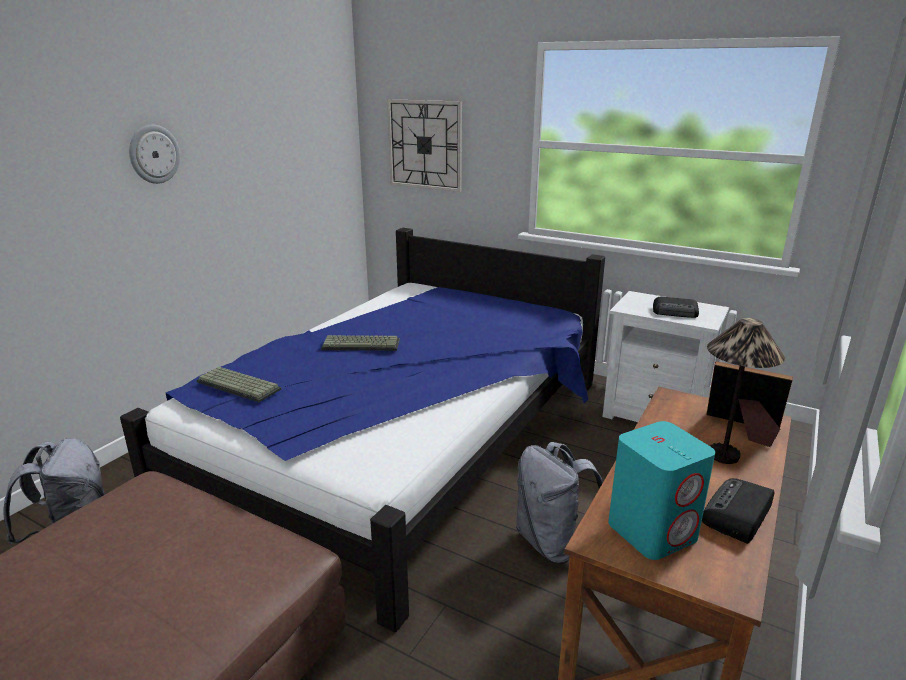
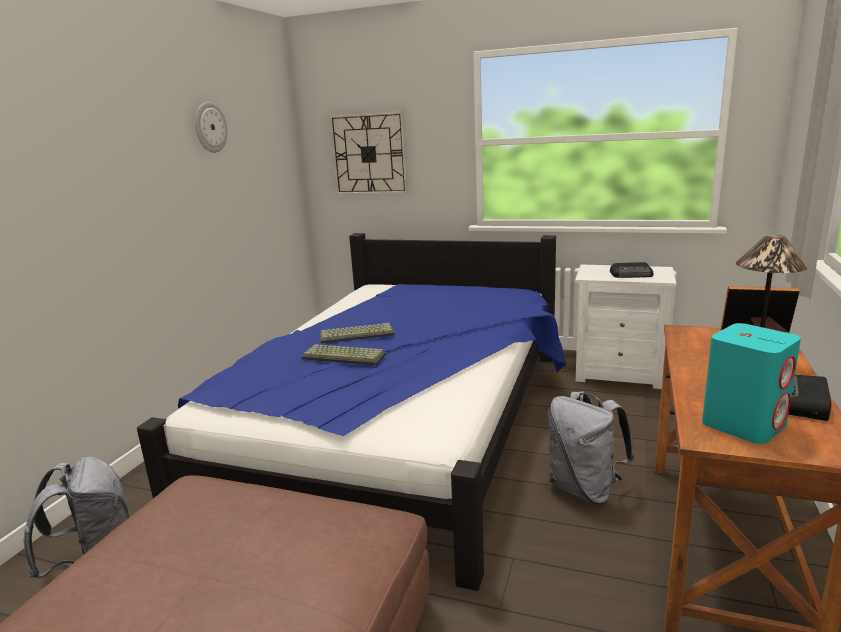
camera: 10 degrees left, 5 degrees down
(154, 154) = (131, 166): wall clock -> wall clock (210, 127)
(240, 385) = (257, 381): keyboard -> keyboard (345, 356)

